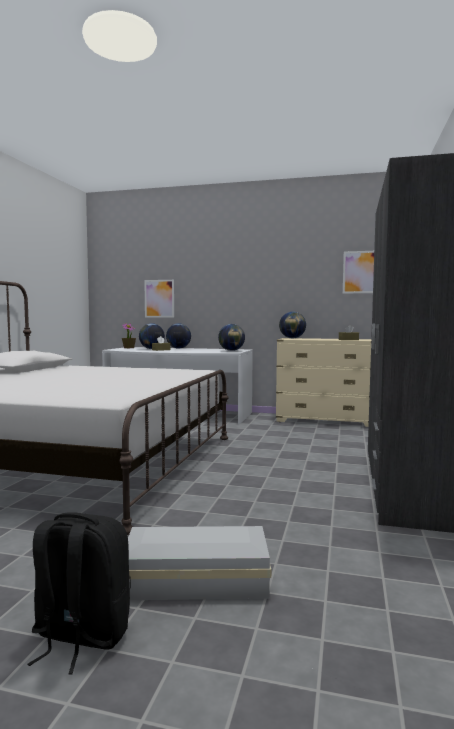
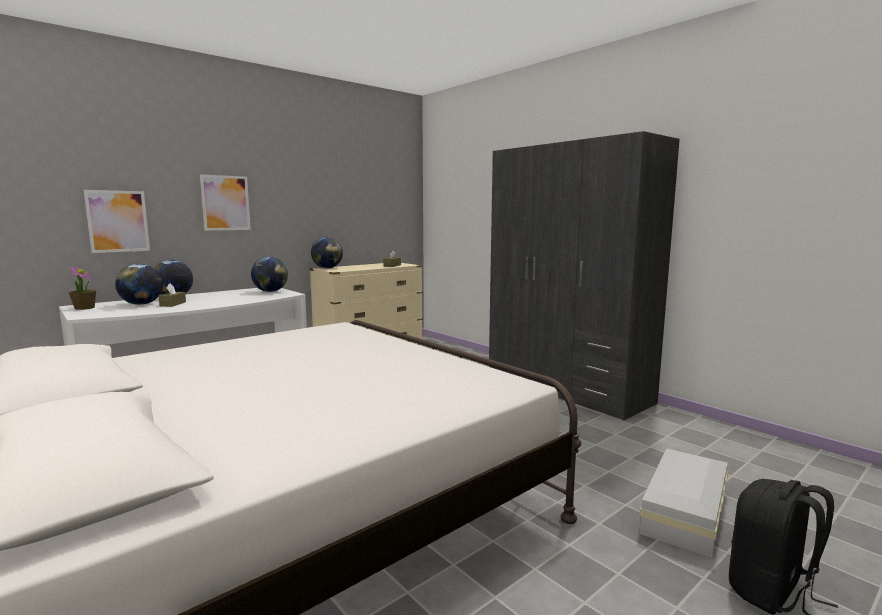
camera: 55 degrees left, 5 degrees up
(361, 272) = (379, 193): picture -> picture (225, 203)

